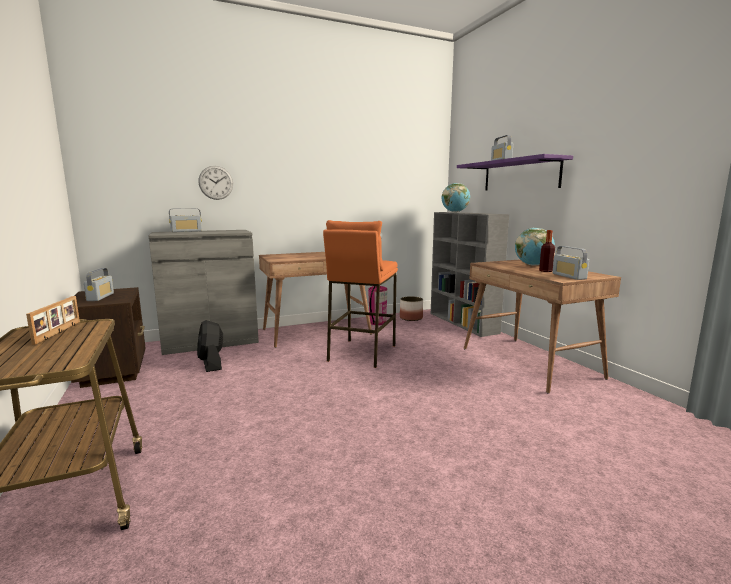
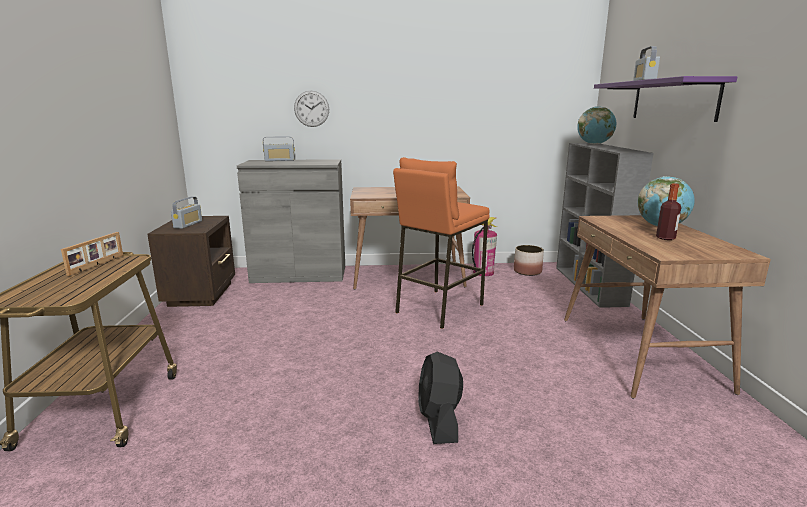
camera: 20 degrees right, 5 degrees up
(211, 363) = (285, 298): black fan -> black fan (439, 420)
(569, 276) = (686, 250): radio -> none

